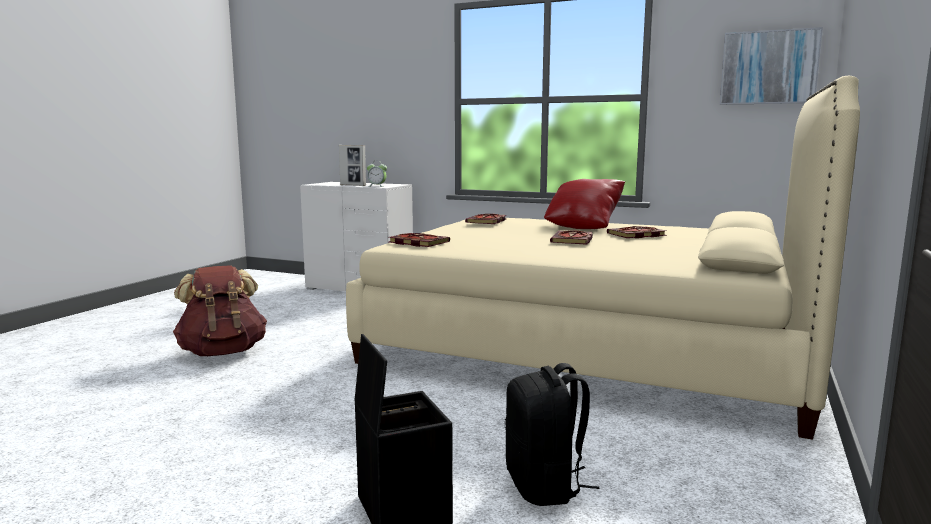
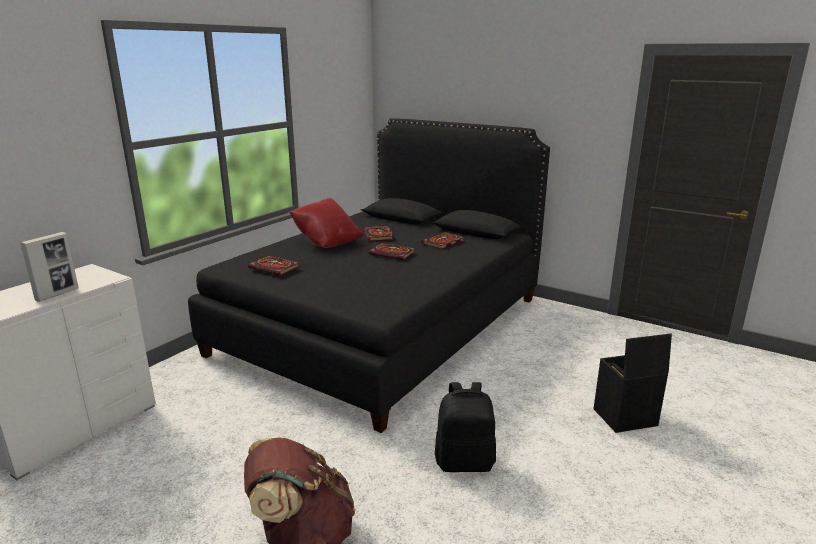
camera: 80 degrees left, 10 degrees up
(377, 186) = (99, 281): alarm clock -> none
(417, 242) = (372, 302): book -> book (443, 242)
(545, 486) = (589, 372): black backpack -> black backpack (465, 461)
(590, 347) = (383, 324): beige bed -> black bed
(769, 67) = (349, 96): picture -> none

